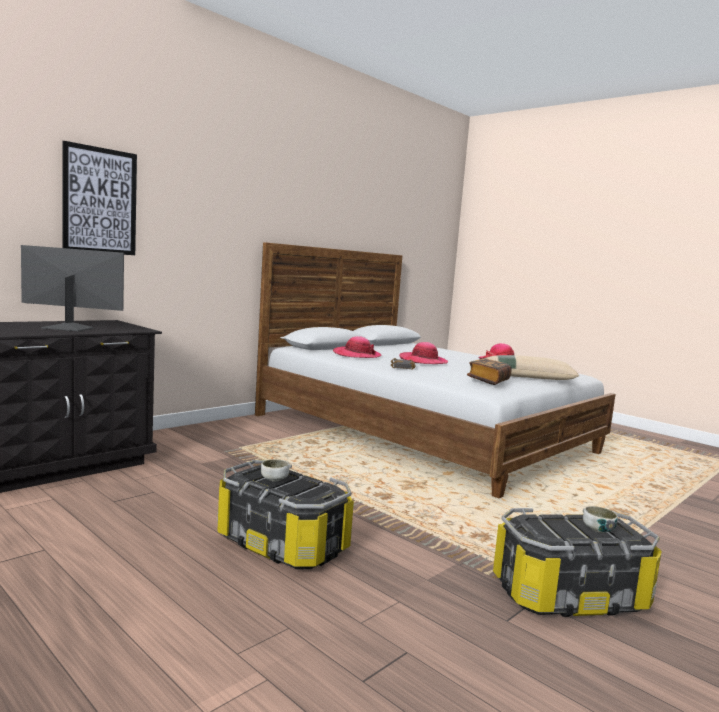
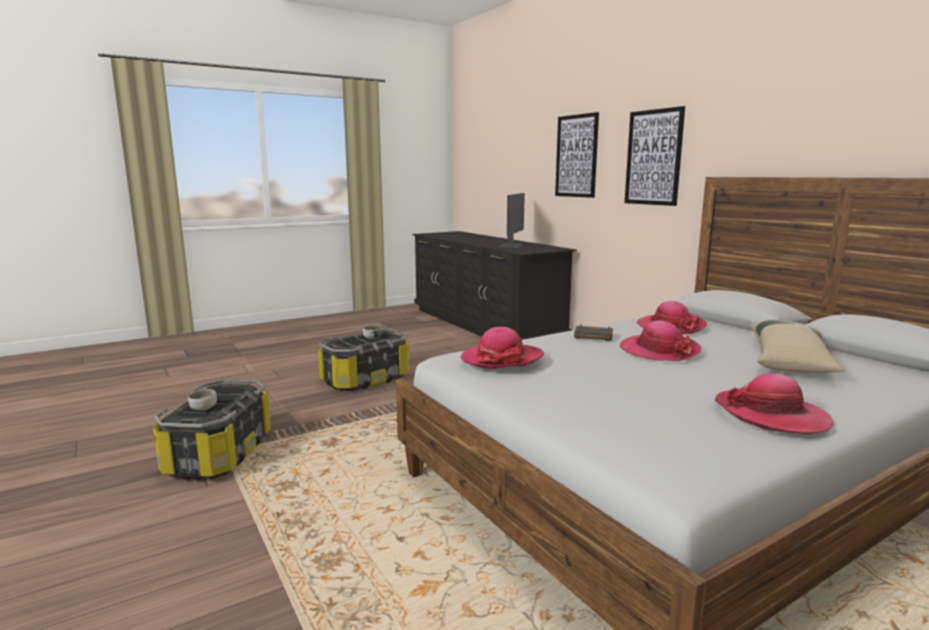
camera: 105 degrees right, 5 degrees up
(208, 219) = (653, 157): none -> picture
(488, 381) = (502, 359): book -> hat
(526, 376) = (581, 399): beige pillow -> beige pillow (789, 359)

